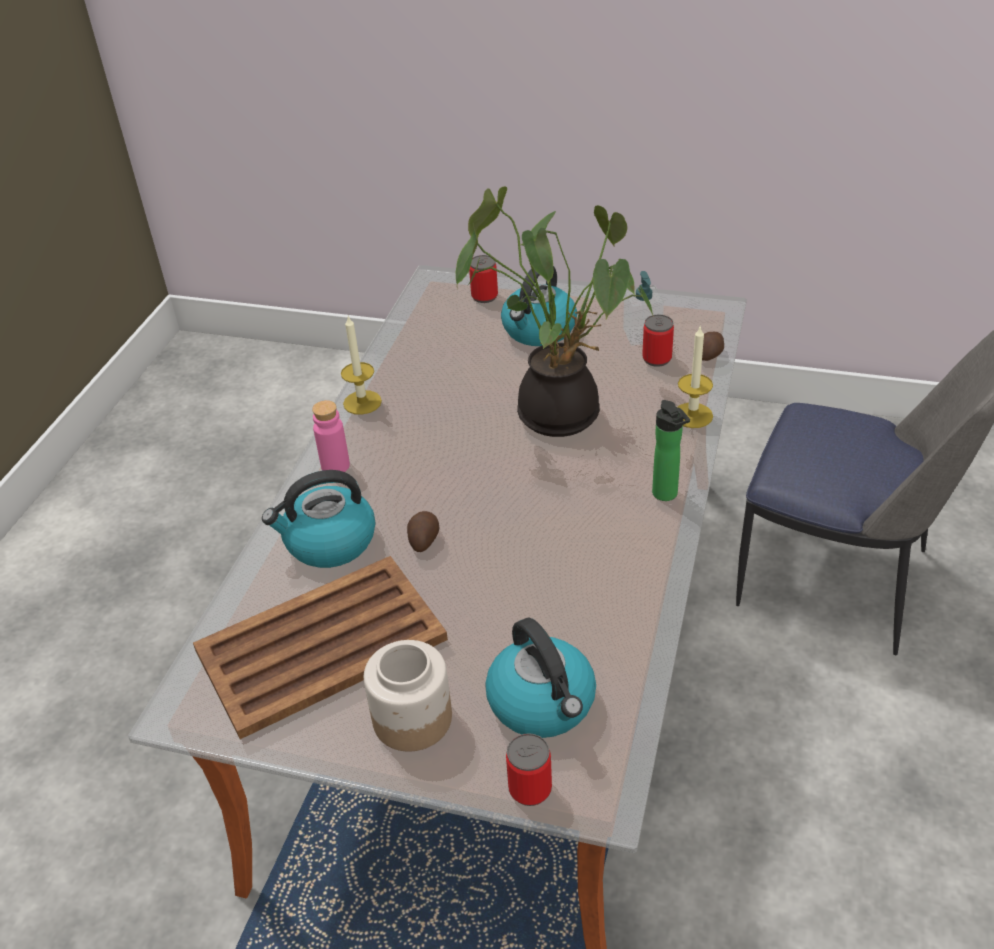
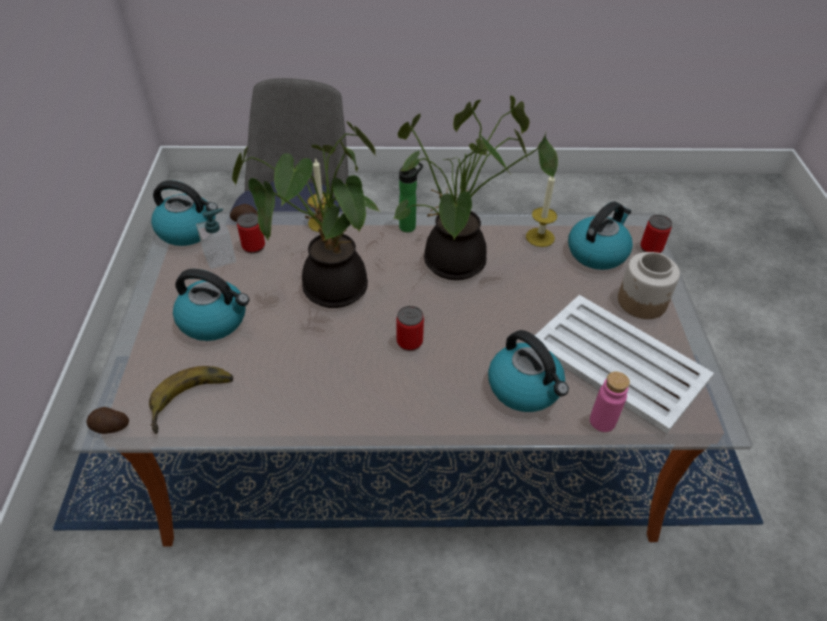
camera: 110 degrees left, 5 degrees up
(318, 646) = (619, 362): brown tray -> white tray
(335, 466) = (437, 414): pink bottle -> pink bottle (602, 421)
(362, 402) = (343, 422): candle -> candle (540, 237)
(423, 540) = (498, 333): potato -> potato (110, 427)
(434, 319) = (194, 402): none -> banana
(484, 296) = (151, 371): can -> can (409, 342)
(564, 526) = (456, 266): none -> potted plant
(700, 314) = (188, 230): none -> kettle

